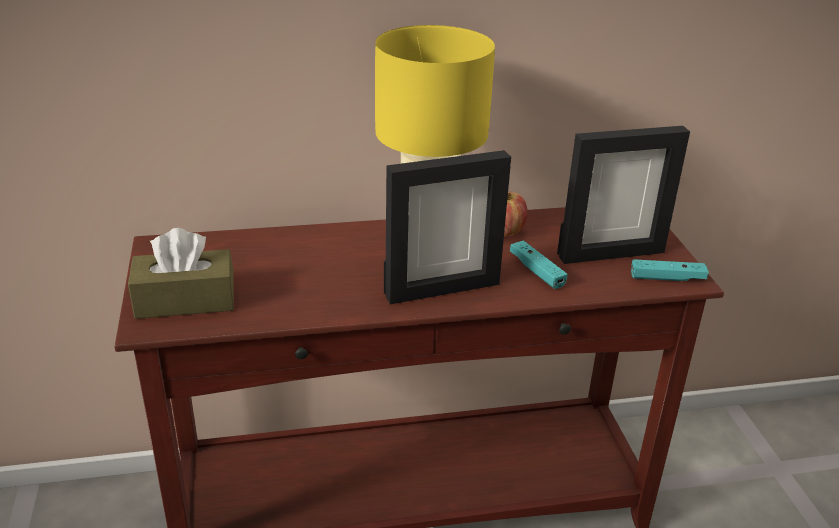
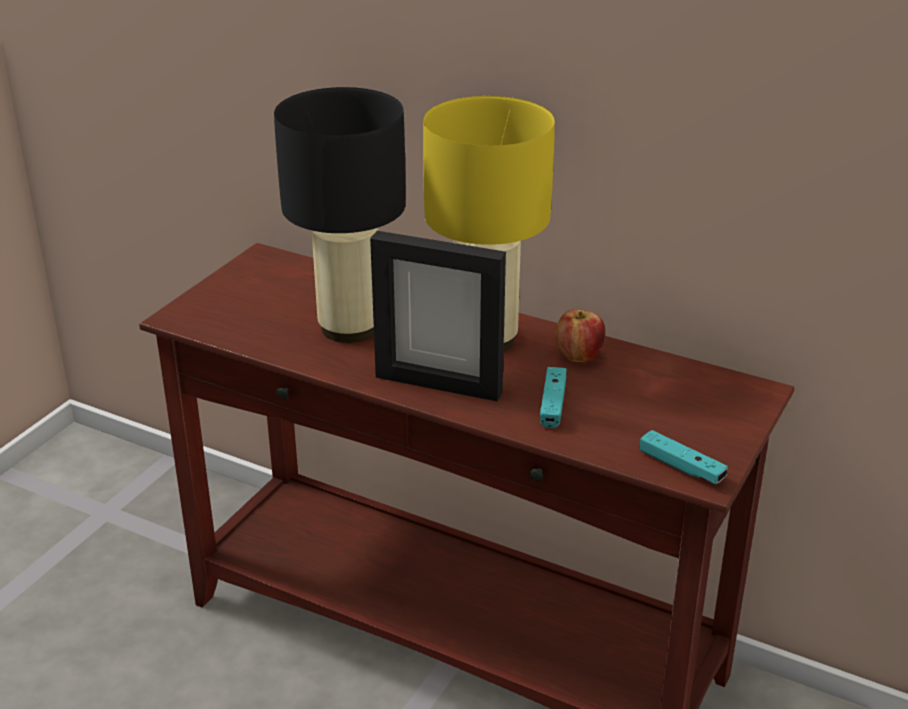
camera: 40 degrees right, 0 degrees up
(185, 300) = (226, 309): brown tissue box -> none
(316, 275) = (350, 328): none -> black table lamp
(610, 253) = (658, 419): picture frame -> none

